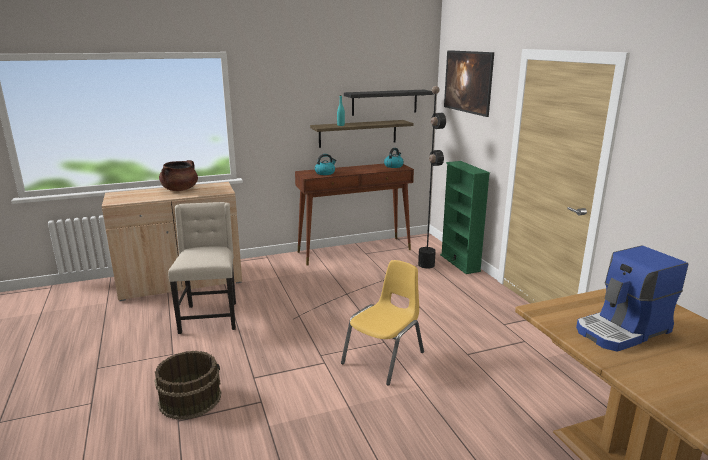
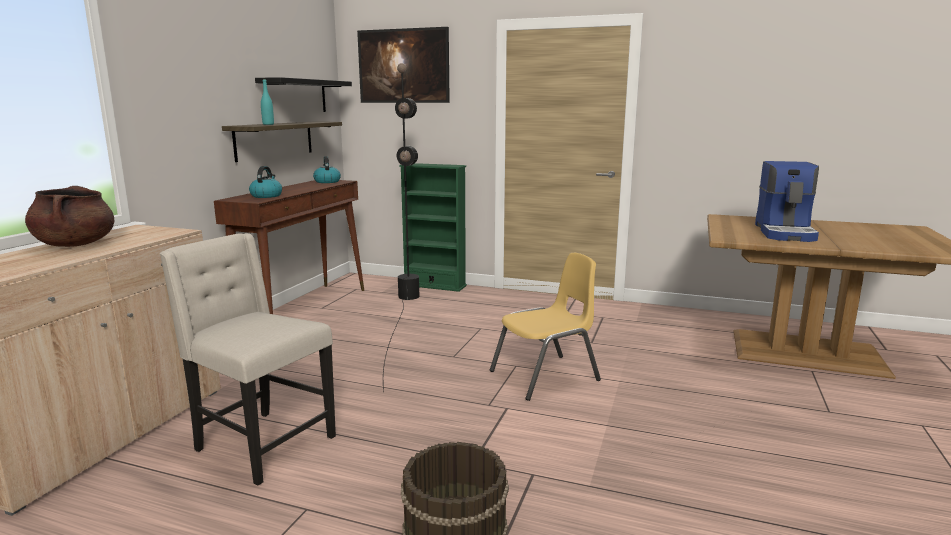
camera: 50 degrees left, 5 degrees down
(384, 358) = (545, 376): yellow chair -> yellow chair turned 75 degrees clockwise

